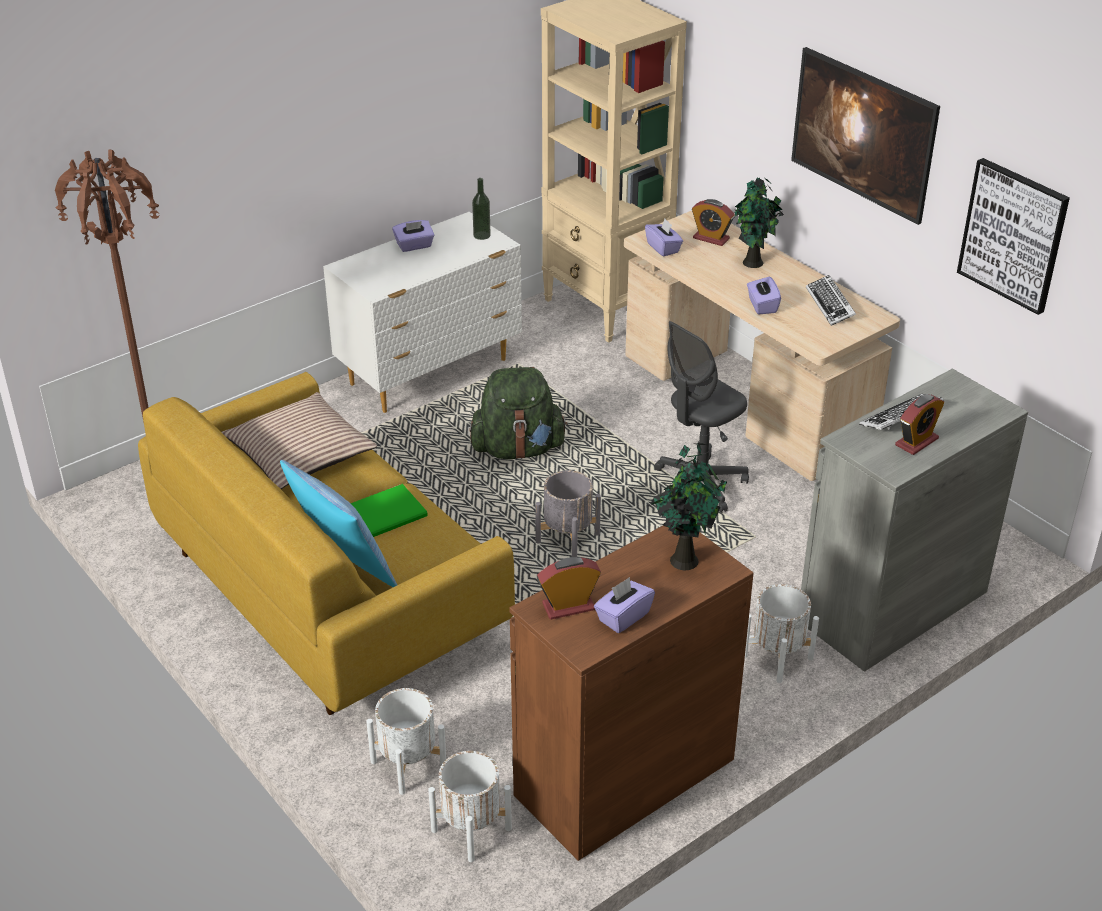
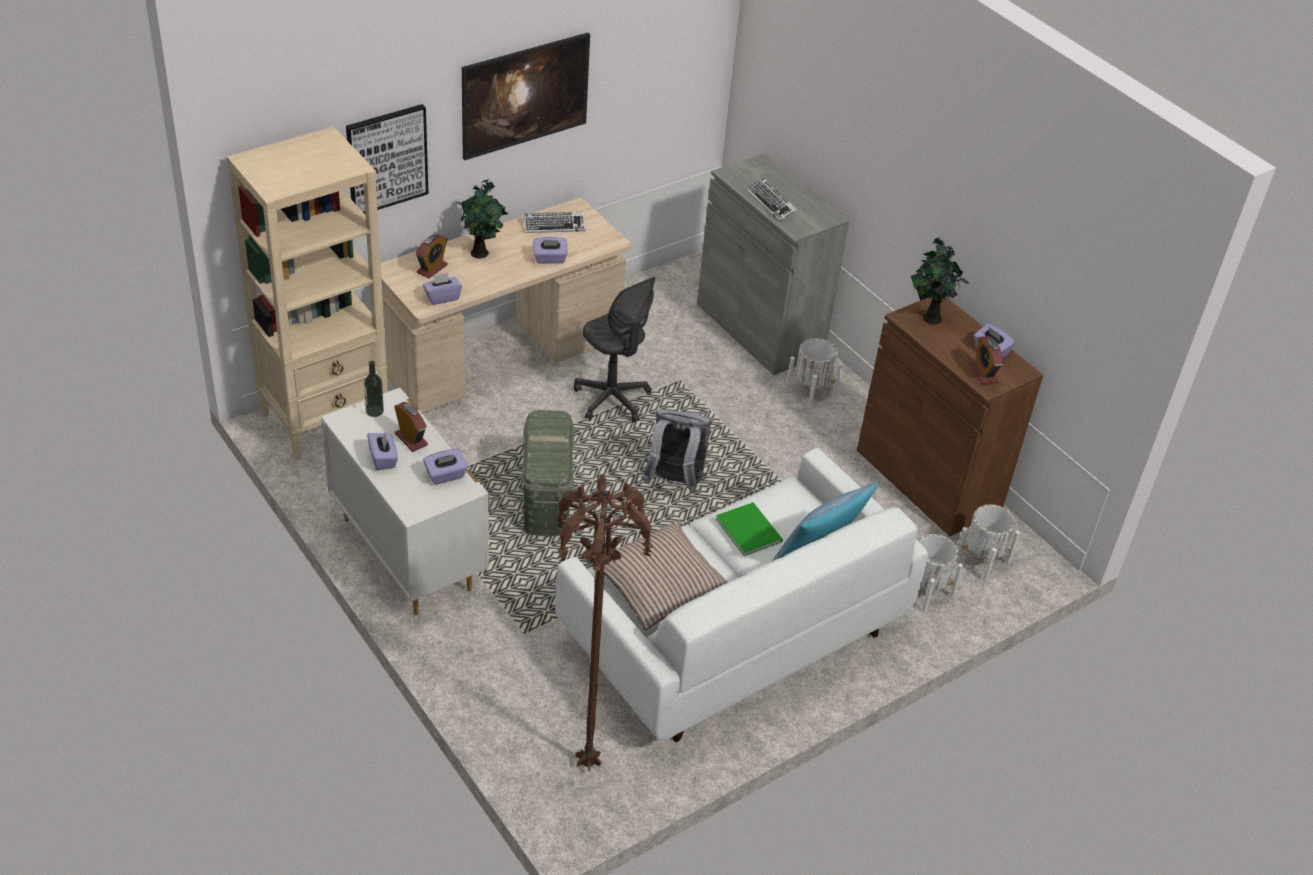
camera: 90 degrees left, 5 degrees up
(329, 591) = (732, 635): yellow sofa -> white sofa
(394, 278) = (446, 475): none -> purple tissue box
(518, 449) = (546, 501): green backpack -> green storage box
(567, 539) = (674, 482): grey planter -> grey backpack
(916, 442) = (799, 202): alarm clock -> alarm clock (411, 439)
(1013, 235) = (654, 77): picture -> picture (386, 159)

